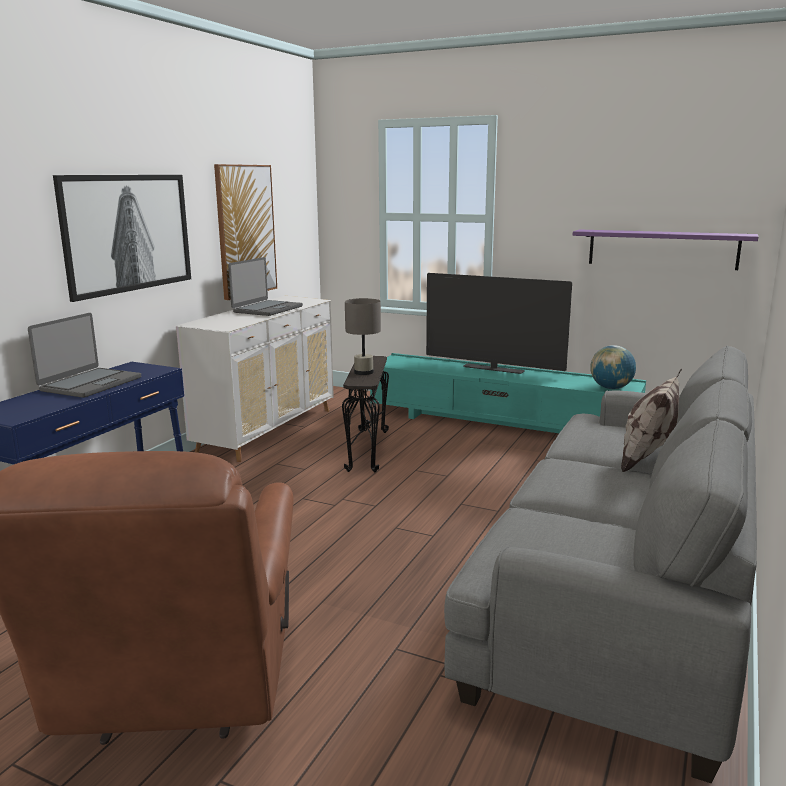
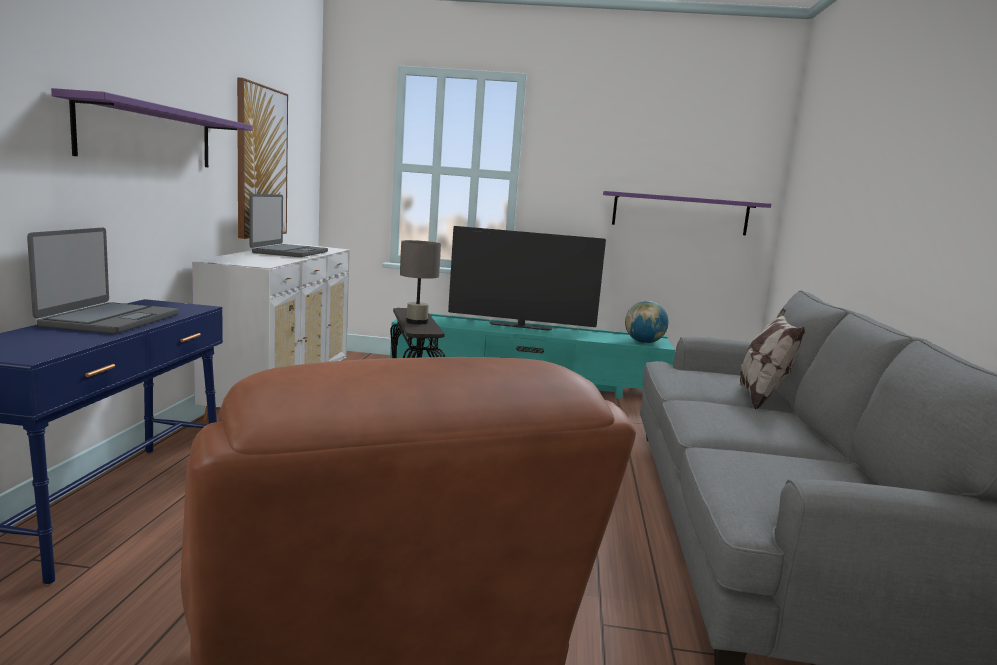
camera: 20 degrees left, 5 degrees down
(128, 233) = (149, 135): picture -> purple shelf

